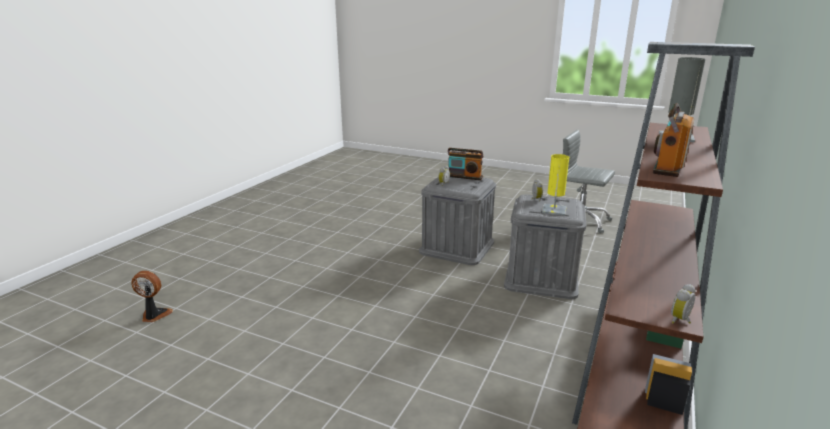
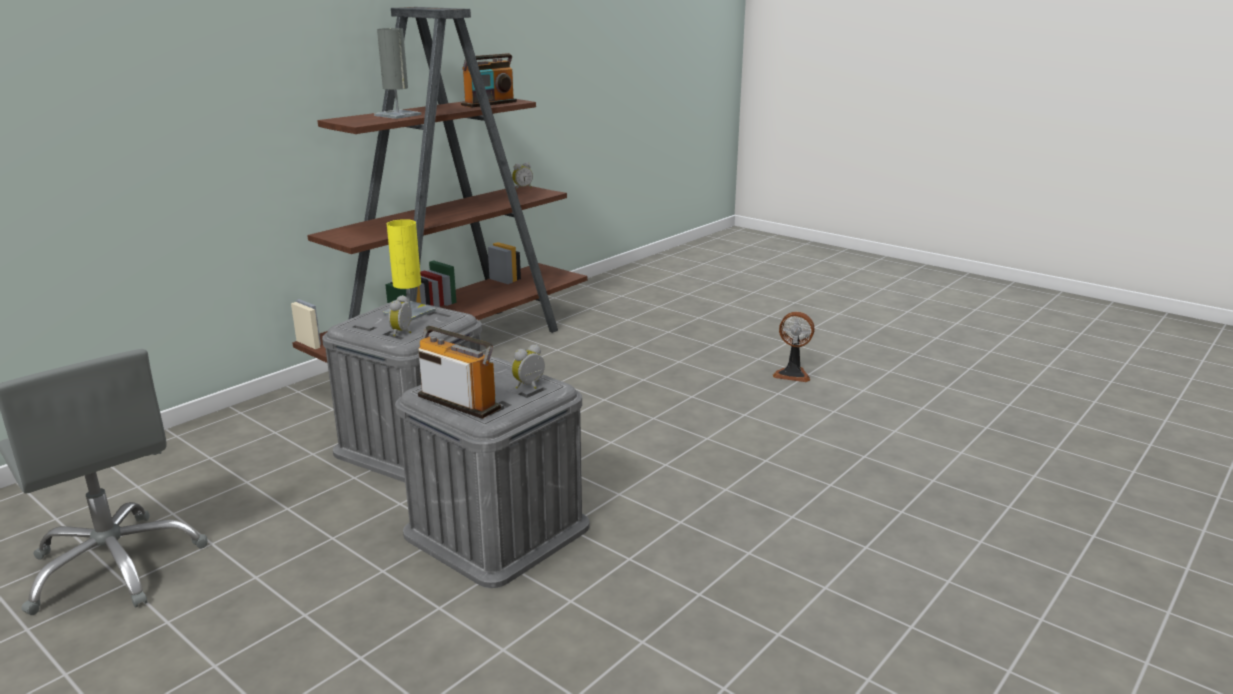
camera: 165 degrees left, 0 degrees up
(154, 315) = (1056, 468): fan -> fan (792, 374)

